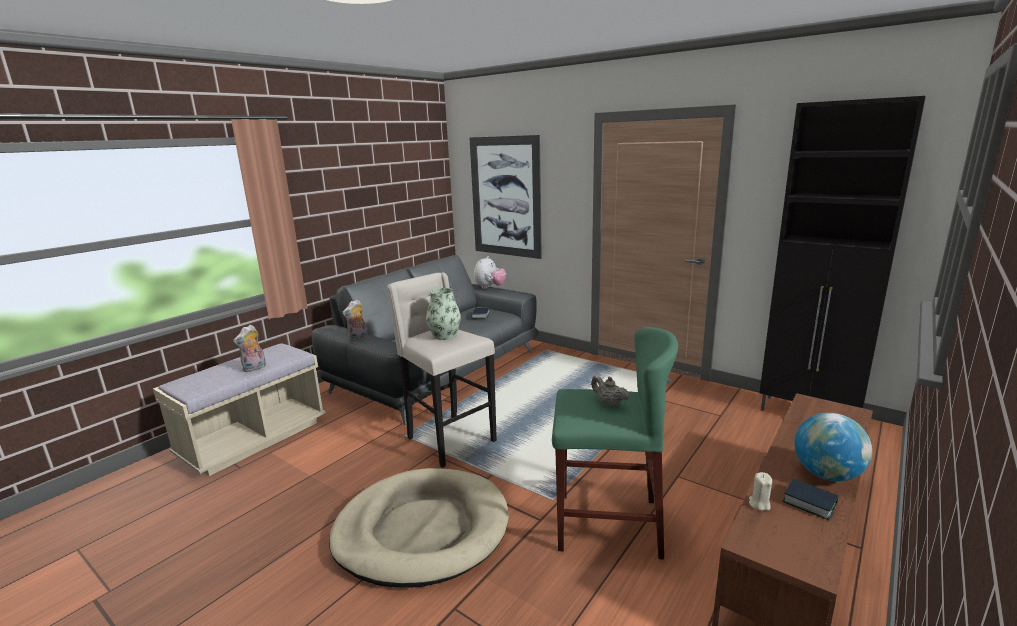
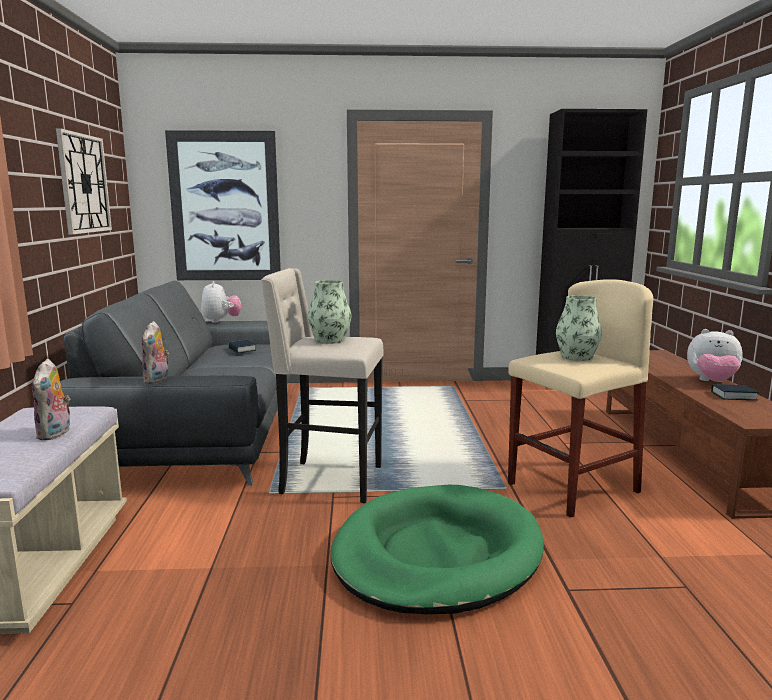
camera: 40 degrees left, 5 degrees down
(391, 187) = (84, 183): none -> wall clock
(422, 530) = (436, 554): beige dog bed -> green dog bed
(608, 404) = (576, 357): beige teapot -> vase
(608, 524) = (572, 487): green stool -> beige stool
(759, 504) = (715, 404): beige candle -> none
(826, 474) = (712, 382): globe -> plush toy

